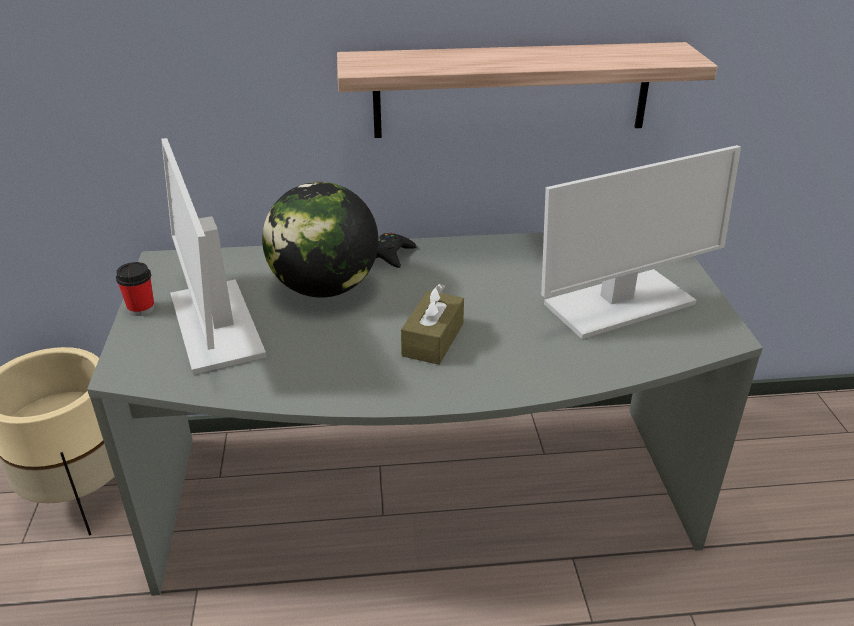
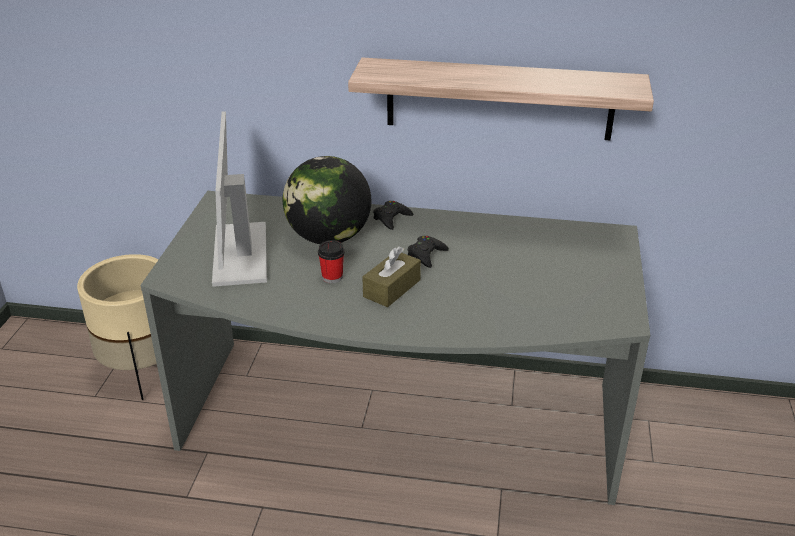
camera: 15 degrees right, 0 degrees up
(141, 309) = (193, 234): cup -> cup (332, 277)
(455, 292) = (426, 255): none -> black game controller
(619, 305) = (551, 284): monitor -> none

